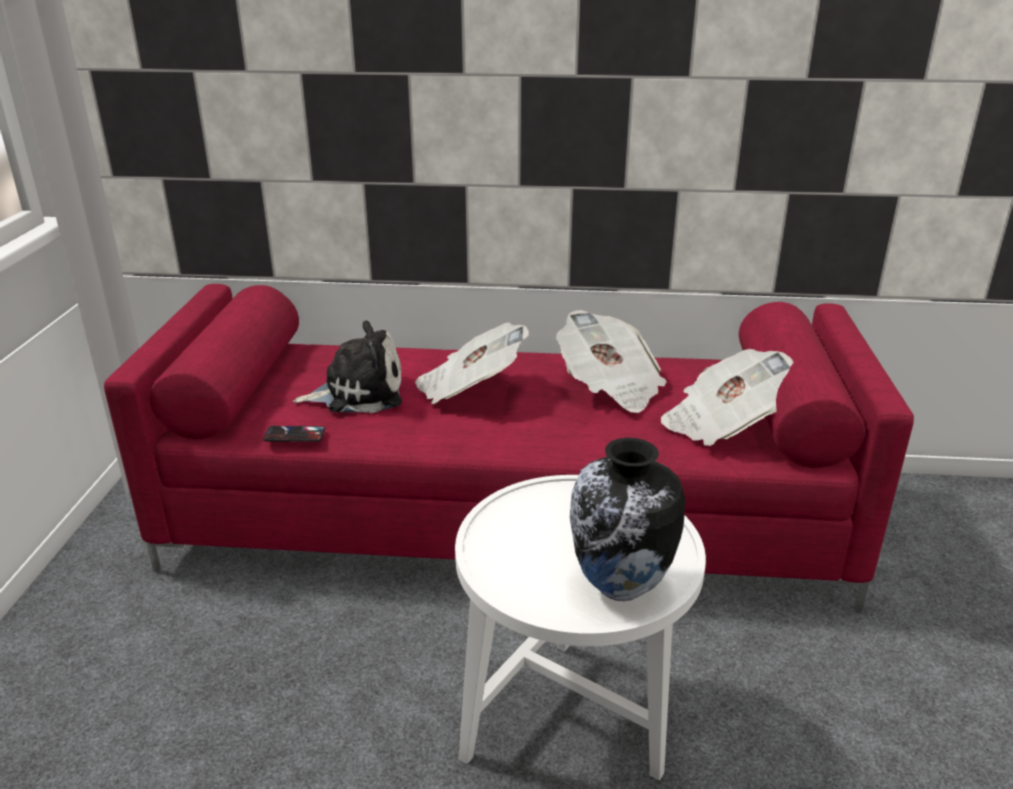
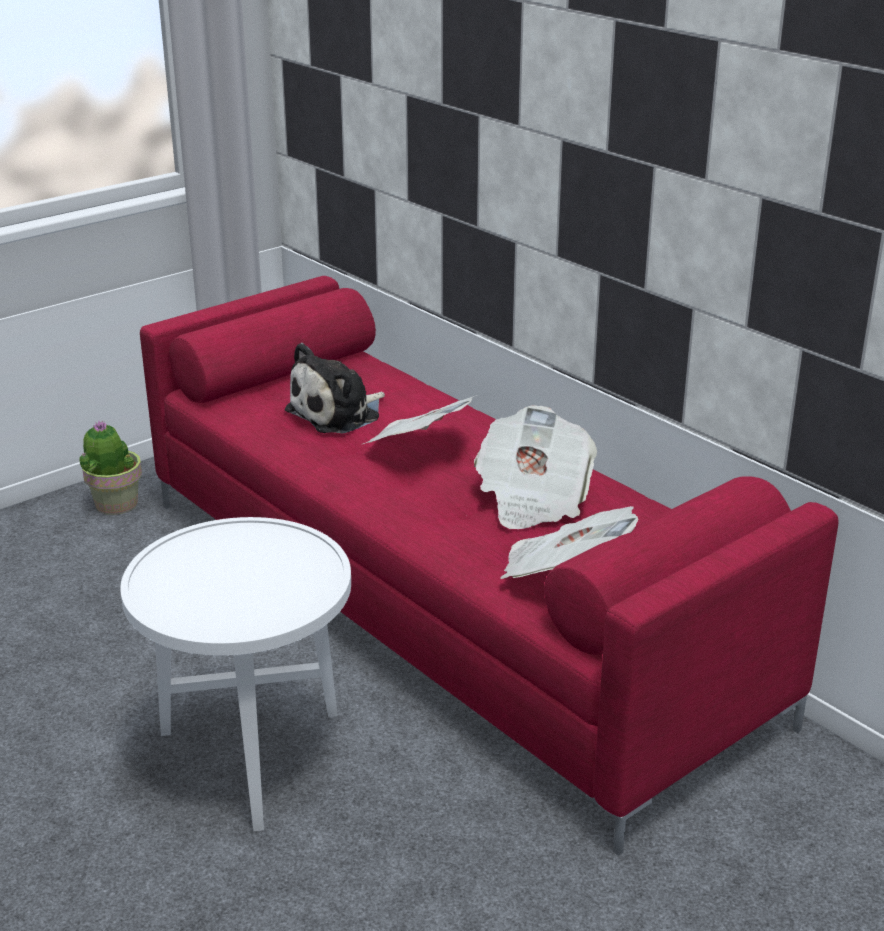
camera: 45 degrees right, 0 degrees up
(97, 595) = (115, 504): none -> potted plant
(294, 435) = (243, 424): phone -> none
(358, 393) = (338, 414): plush toy -> plush toy turned 105 degrees clockwise
(621, 587) = (206, 611): vase -> none

